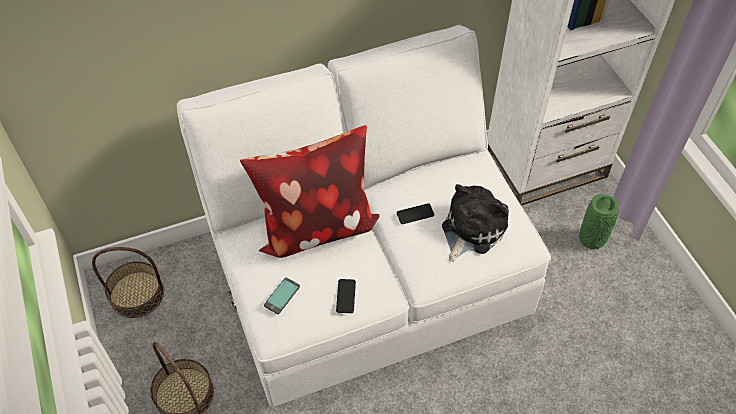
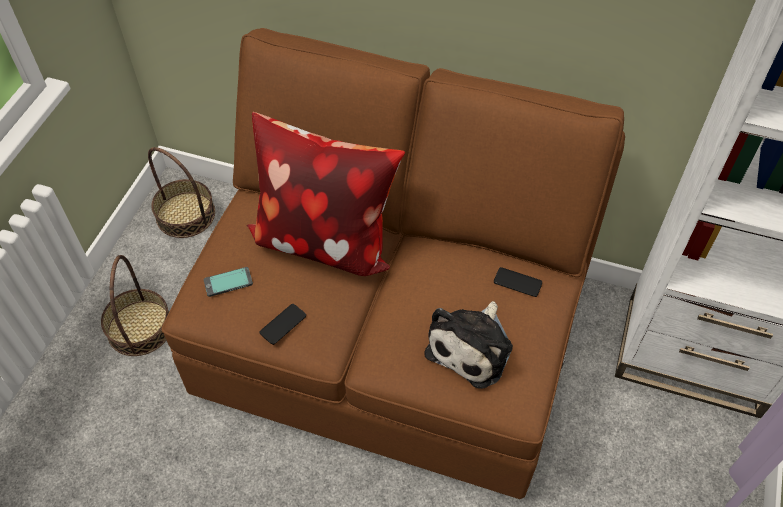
camera: 40 degrees right, 0 degrees up
(367, 277) = (391, 340): white sofa -> brown sofa
(415, 214) = (430, 292): phone -> phone (517, 282)
(471, 229) = (472, 347): plush toy -> plush toy turned 135 degrees clockwise
(592, 238) = (675, 472): green vase -> none

